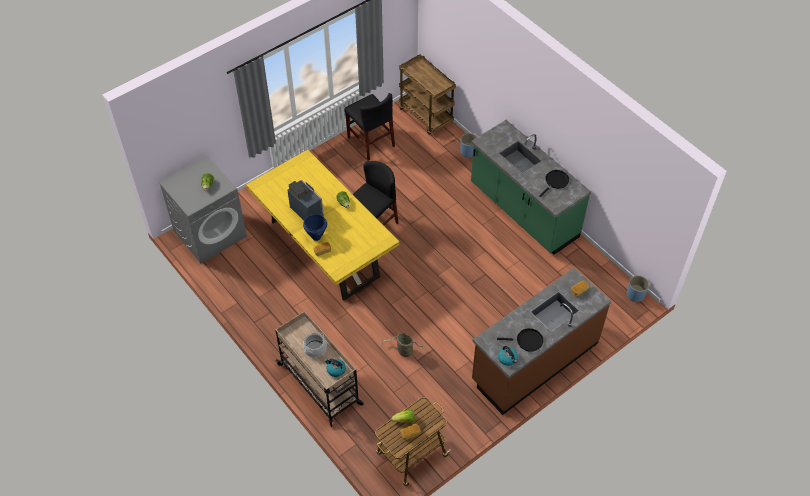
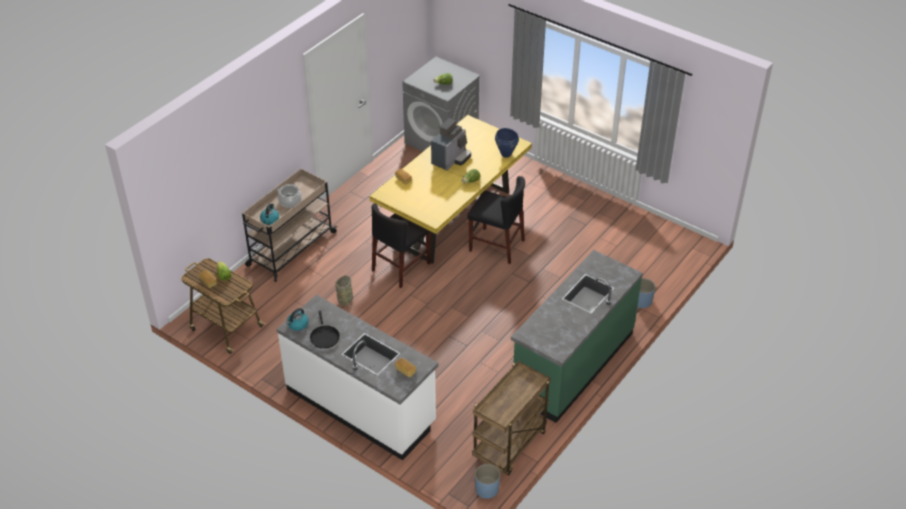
camera: 75 degrees right, 10 degrees down
(316, 237) = (420, 172): blue cooking pot -> blue cooking pot (506, 154)
(371, 142) = (614, 221): black chair -> black chair (401, 267)
(426, 116) = (678, 257): brown cart -> brown cart (509, 446)
(534, 361) = (361, 406): brown counter -> white counter
(555, 181) = (562, 329): black frying pan -> none

